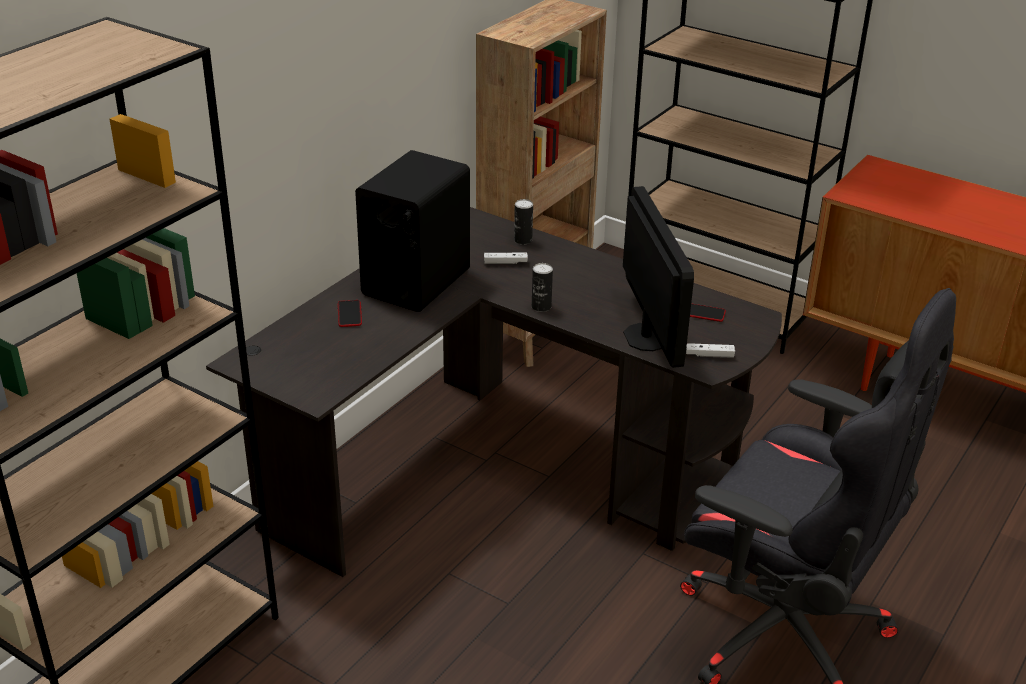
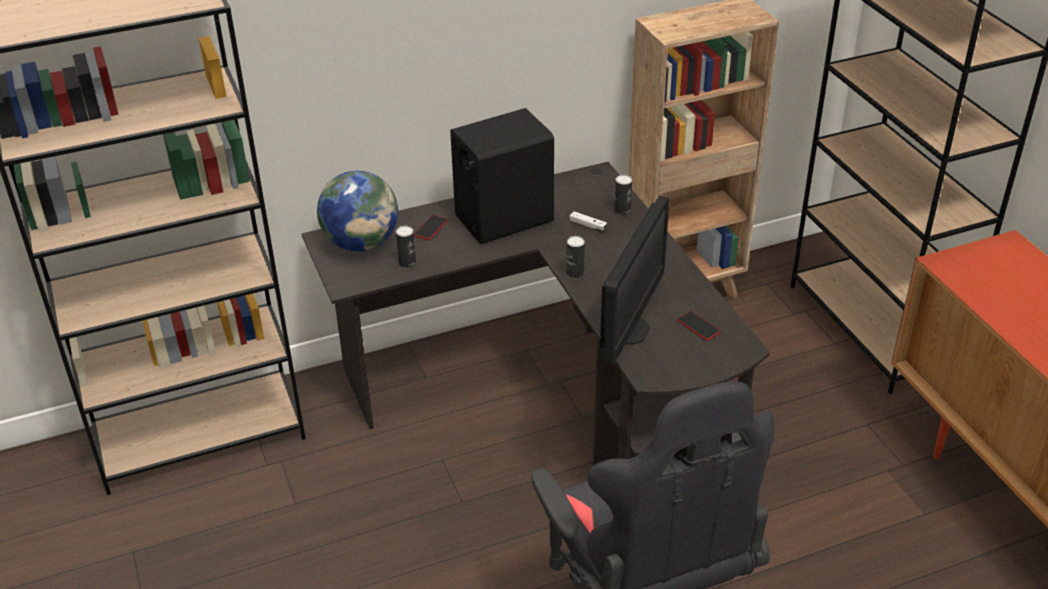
camera: 35 degrees right, 5 degrees up
(289, 352) = (361, 243): none -> globe
(361, 353) = (407, 262): none -> can
(709, 355) = (663, 365): white game controller -> none

